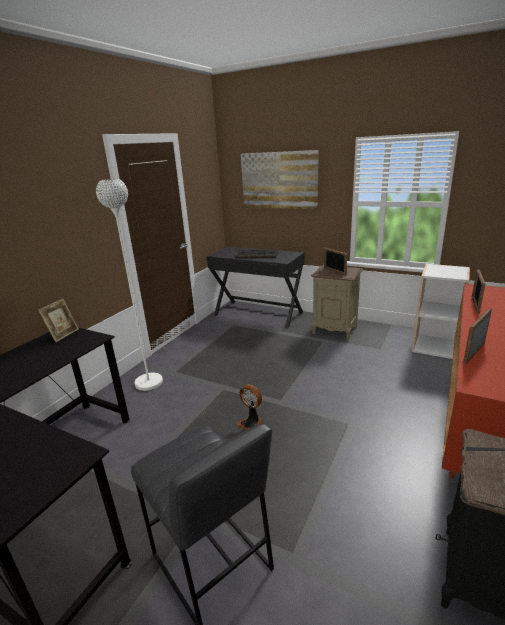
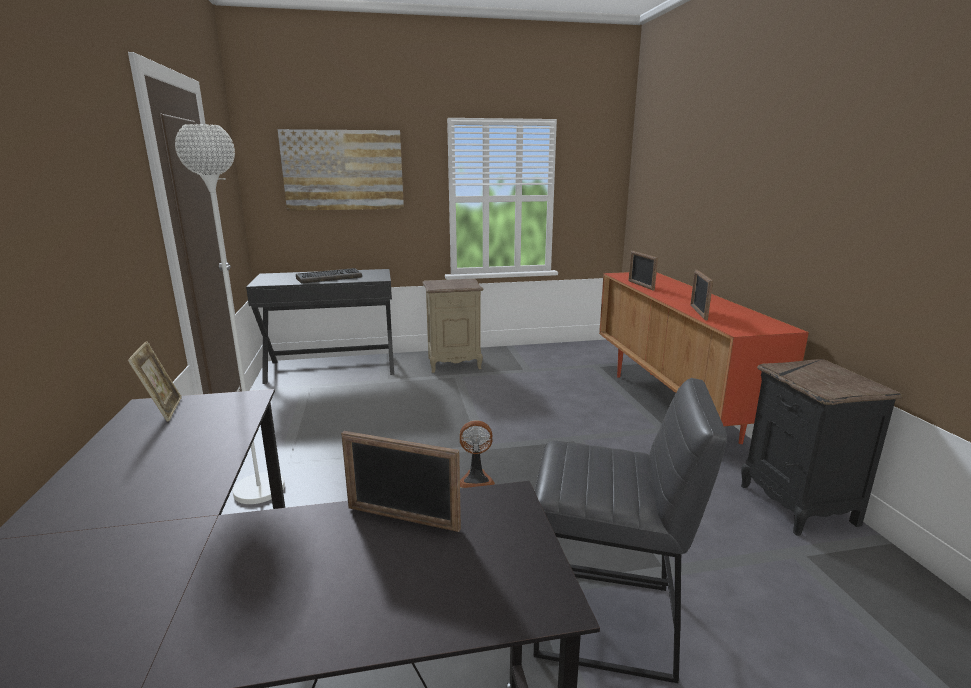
camera: 40 degrees left, 5 degrees down
(334, 271) = (450, 284): picture frame -> picture frame (402, 518)
(434, 346) = (568, 355): bookcase -> none

